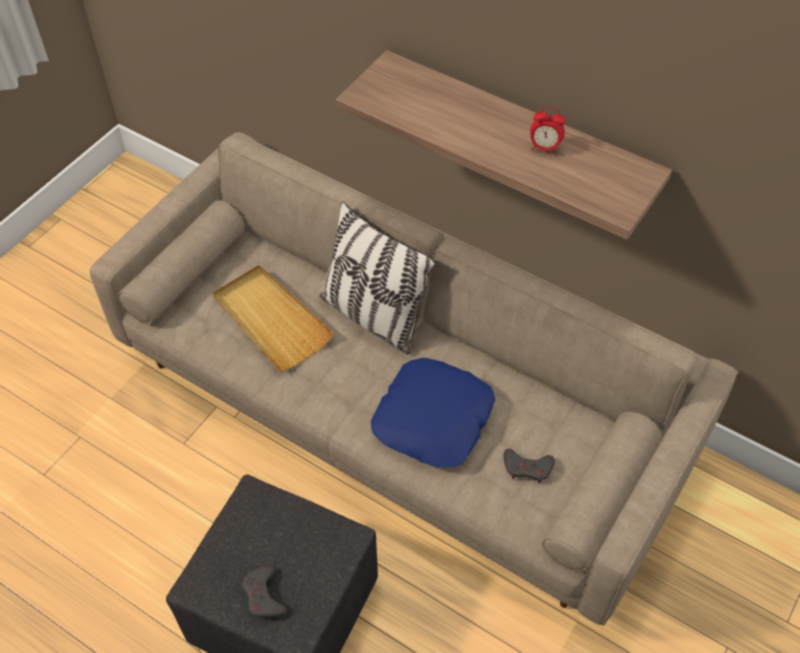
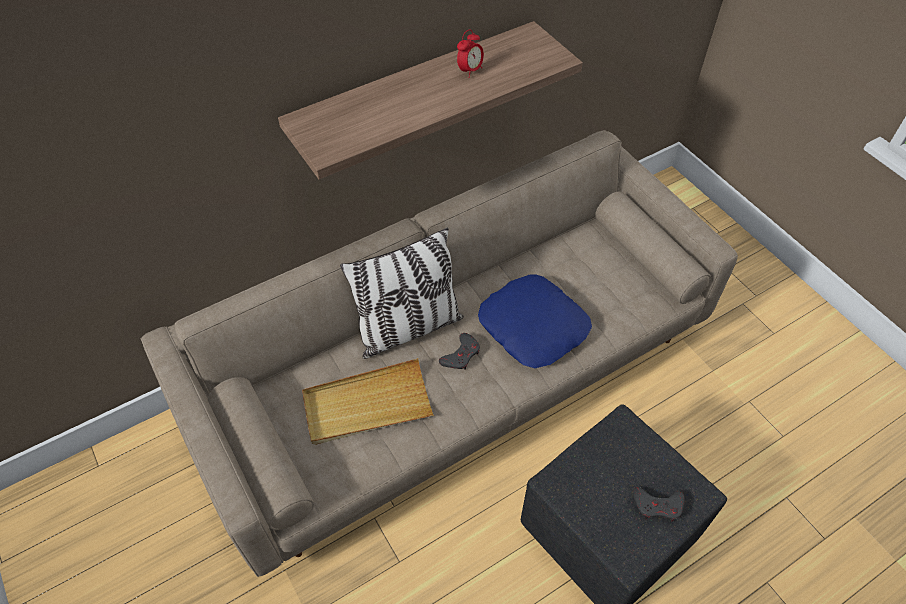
camera: 65 degrees left, 0 degrees up
(527, 468) = (604, 286): grey game controller -> grey game controller (461, 355)

